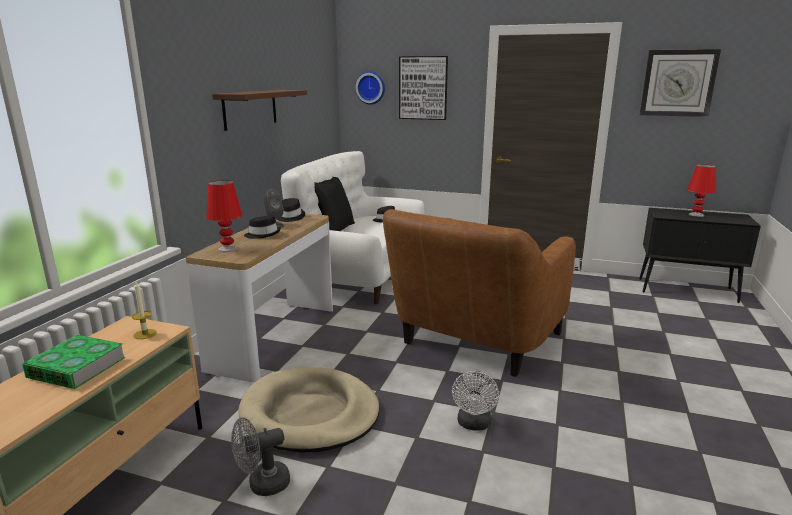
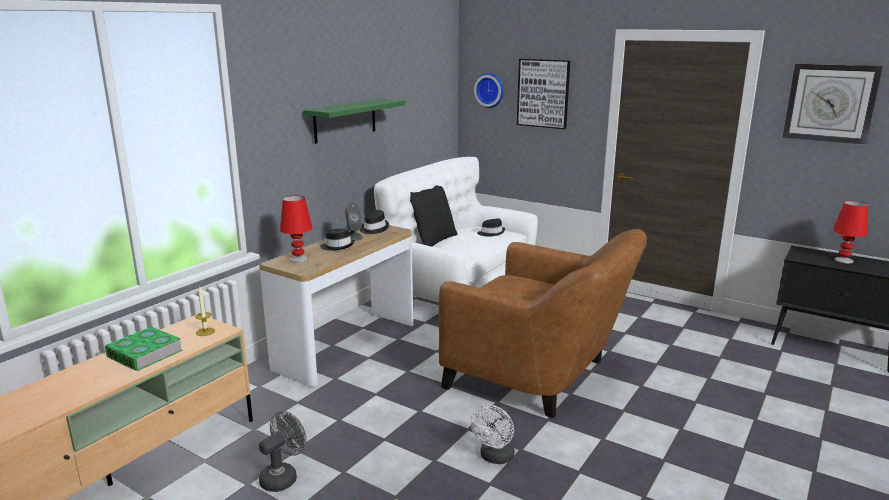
camera: 15 degrees right, 0 degrees up
(250, 109) = (345, 120): brown shelf -> green shelf
(262, 484) = (283, 477): grey fan -> grey fan turned 135 degrees clockwise
(310, 414) = (348, 423): beige dog bed -> none
(473, 342) = (539, 376): brown armchair -> brown armchair turned 105 degrees counterclockwise

